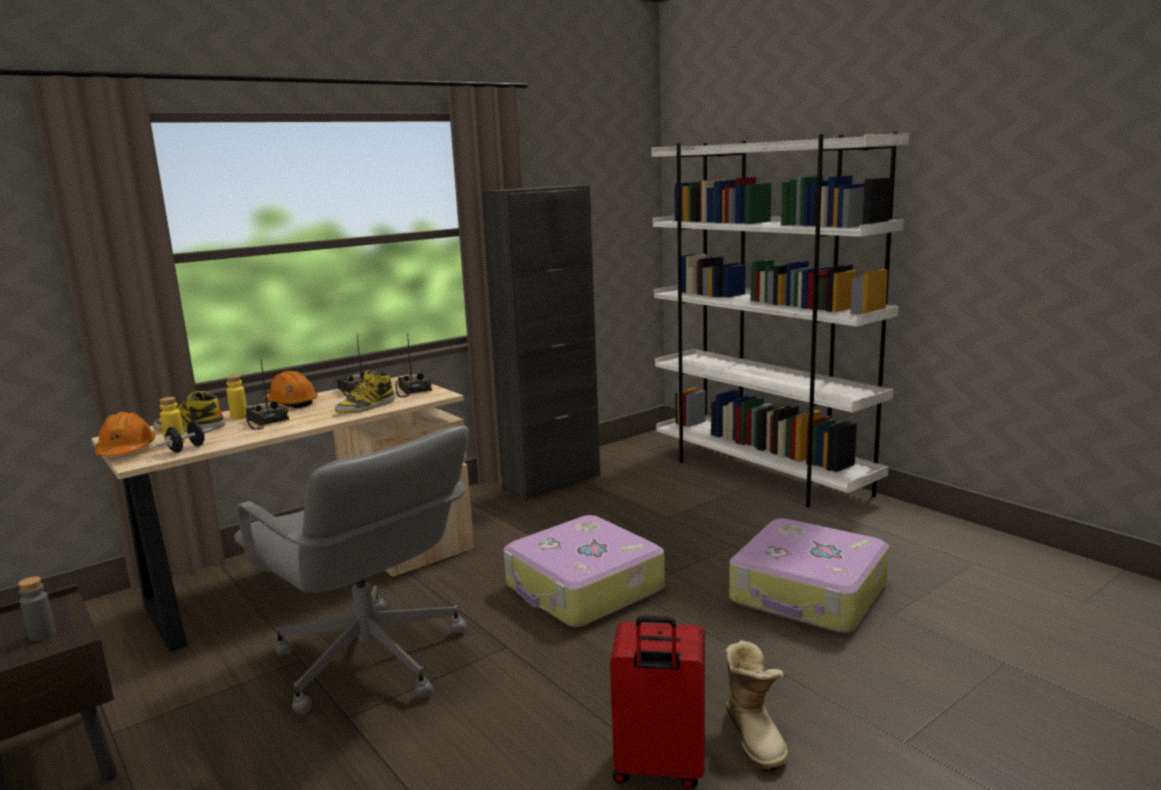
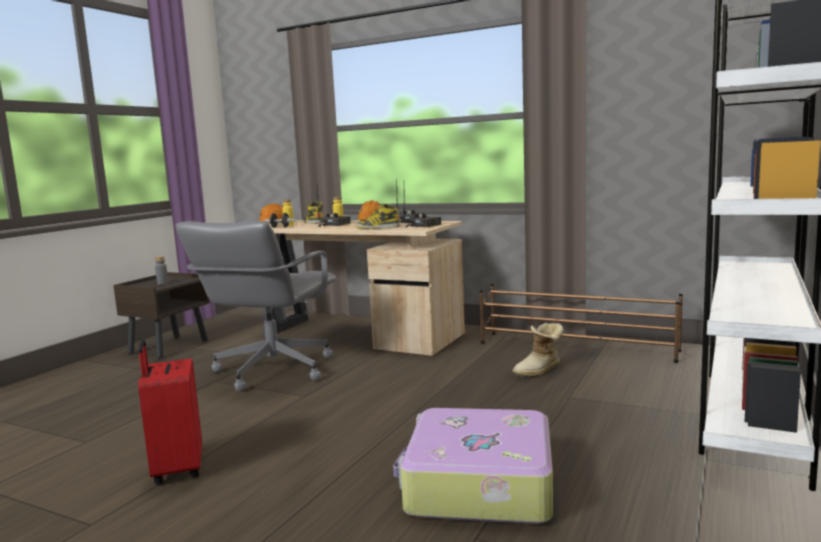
camera: 65 degrees right, 5 degrees down
(552, 482) = (577, 347): black cabinet -> brown shoe rack
(583, 589) = (402, 397): suitcase -> none
(756, 736) = (222, 497): boot -> boot (539, 371)

